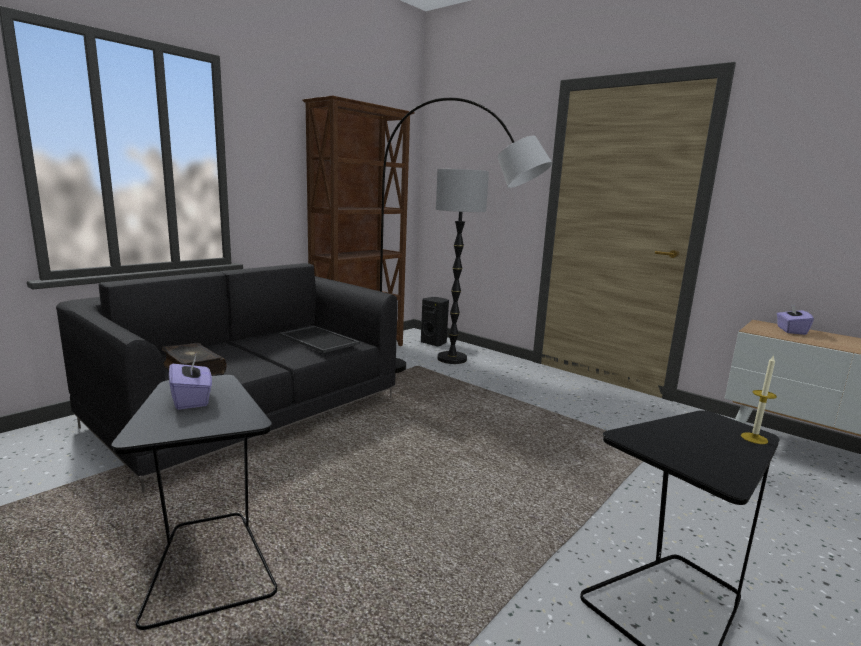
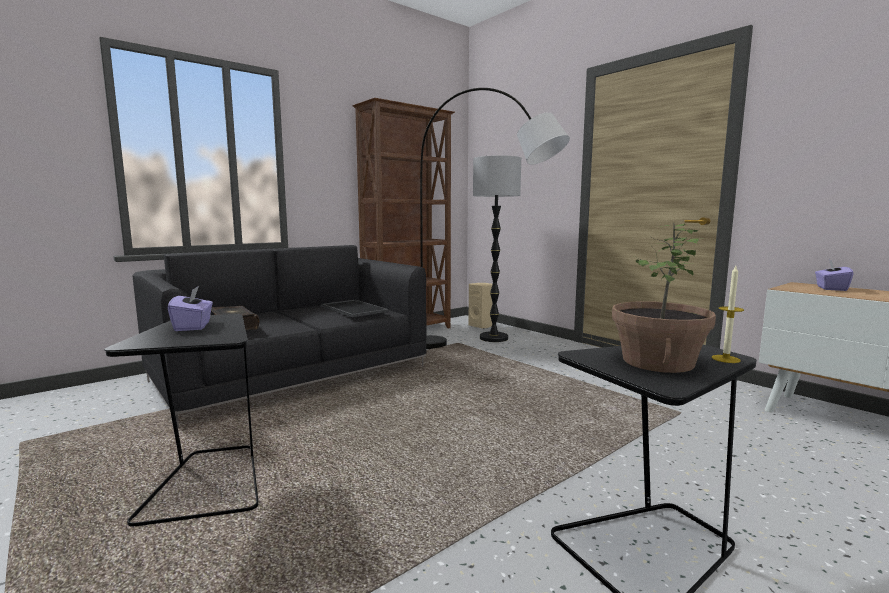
camera: 10 degrees right, 5 degrees down
(434, 343) = (481, 326): black speaker -> beige speaker
(698, 445) = (656, 362): none -> potted plant

